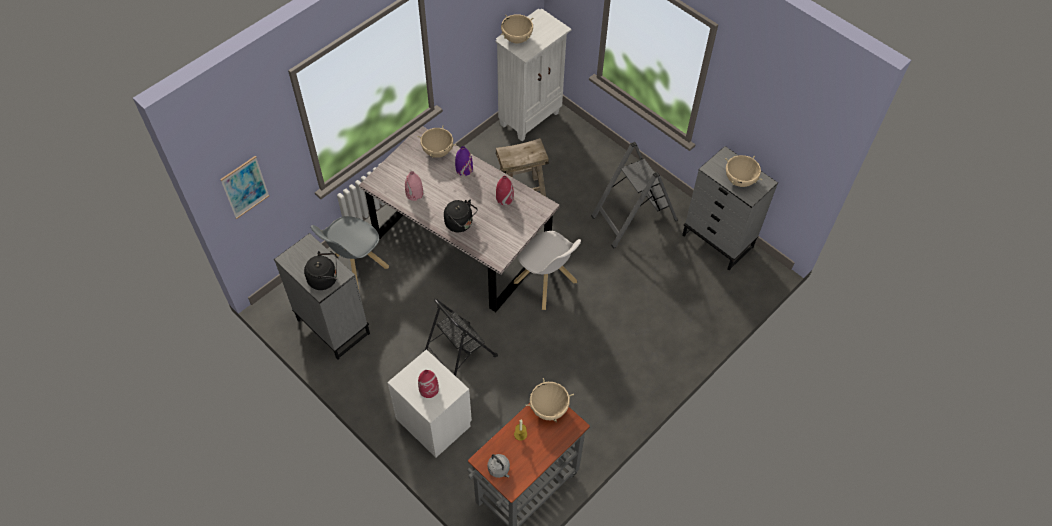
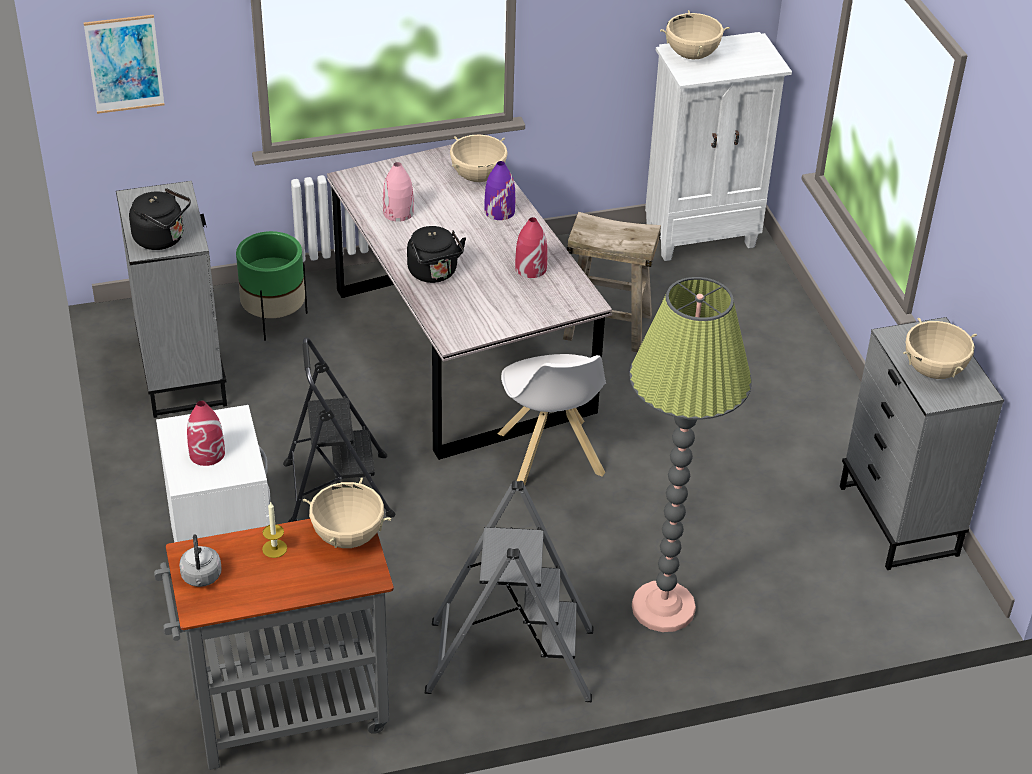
camera: 30 degrees right, 15 degrees down
(355, 269) = (274, 319): grey chair -> green planter
(633, 218) = (770, 430): grey step ladder -> grey step ladder (508, 659)
(650, 341) = (663, 607): none -> floor lamp

